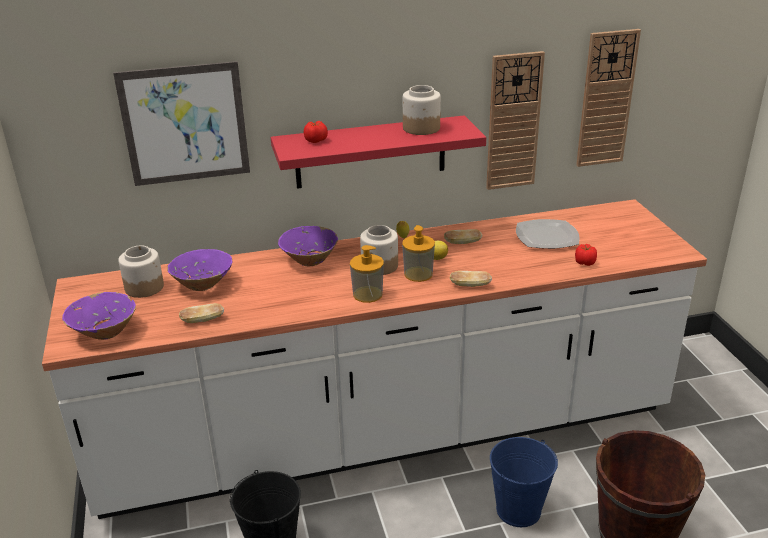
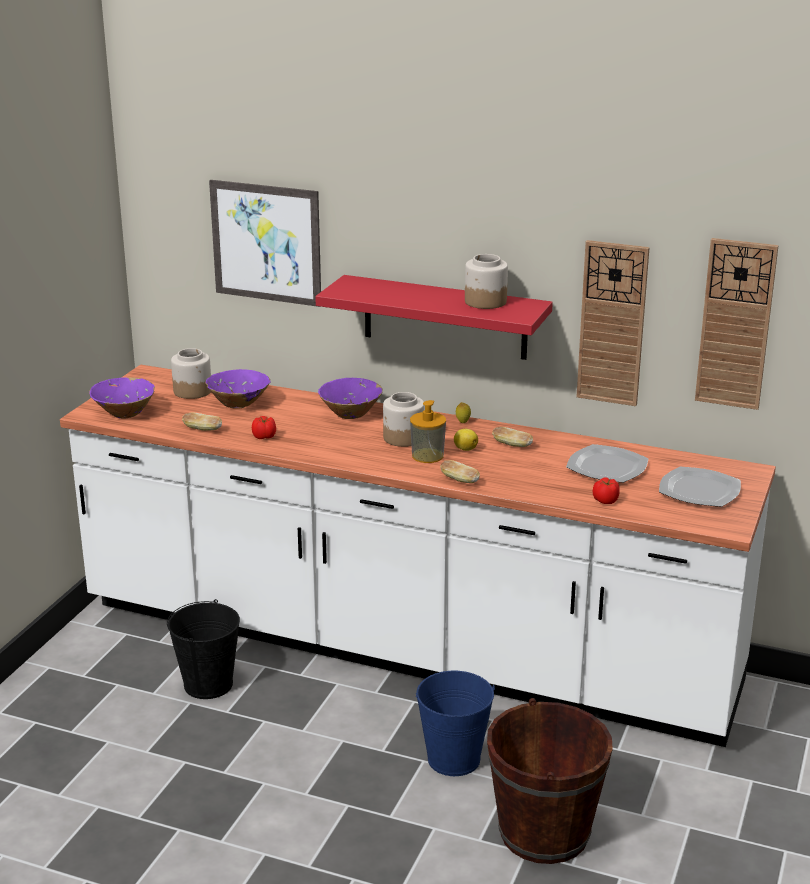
camera: 35 degrees right, 5 degrees down
(316, 141) = (373, 288): tomato -> tomato (265, 437)
(367, 294) = (358, 456): soap dispenser -> none
(624, 232) = (700, 490): none -> plate

